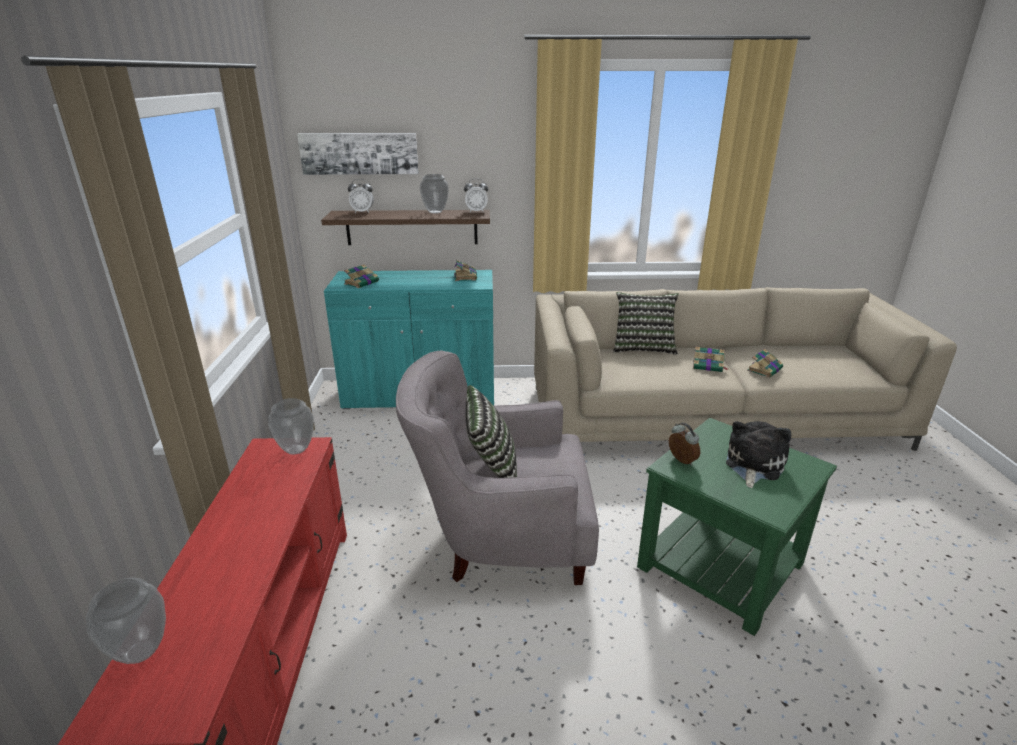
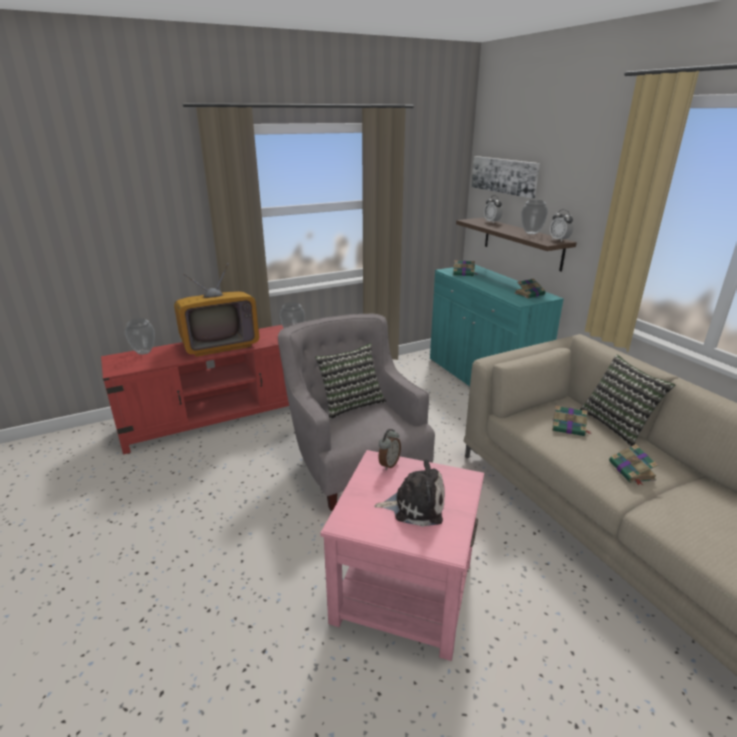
camera: 65 degrees right, 0 degrees up
(239, 532) = (220, 344): none -> television
(720, 565) = (404, 590): green side table -> pink side table
(765, 369) = (687, 516): book -> book (569, 427)

